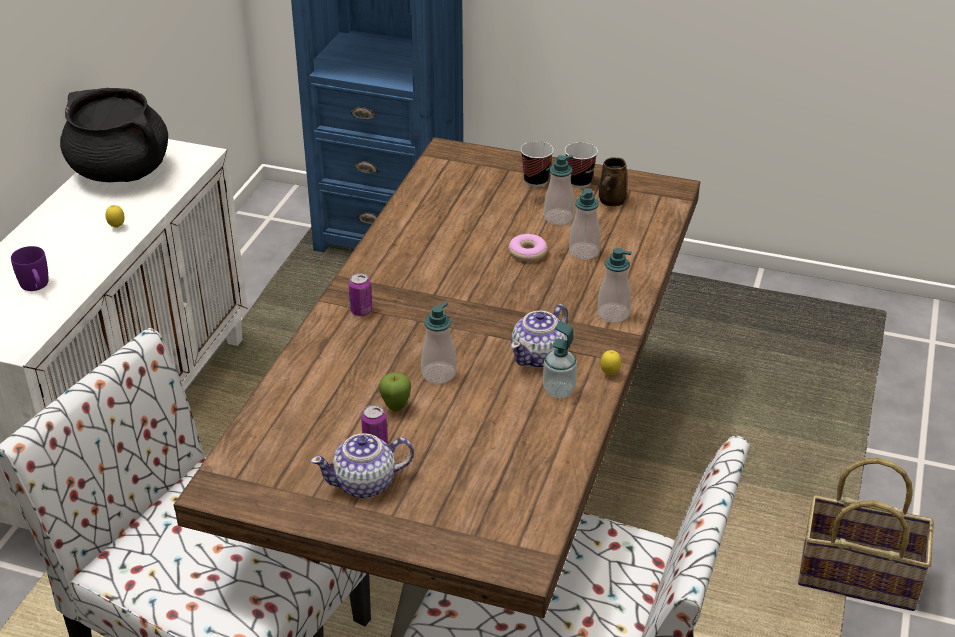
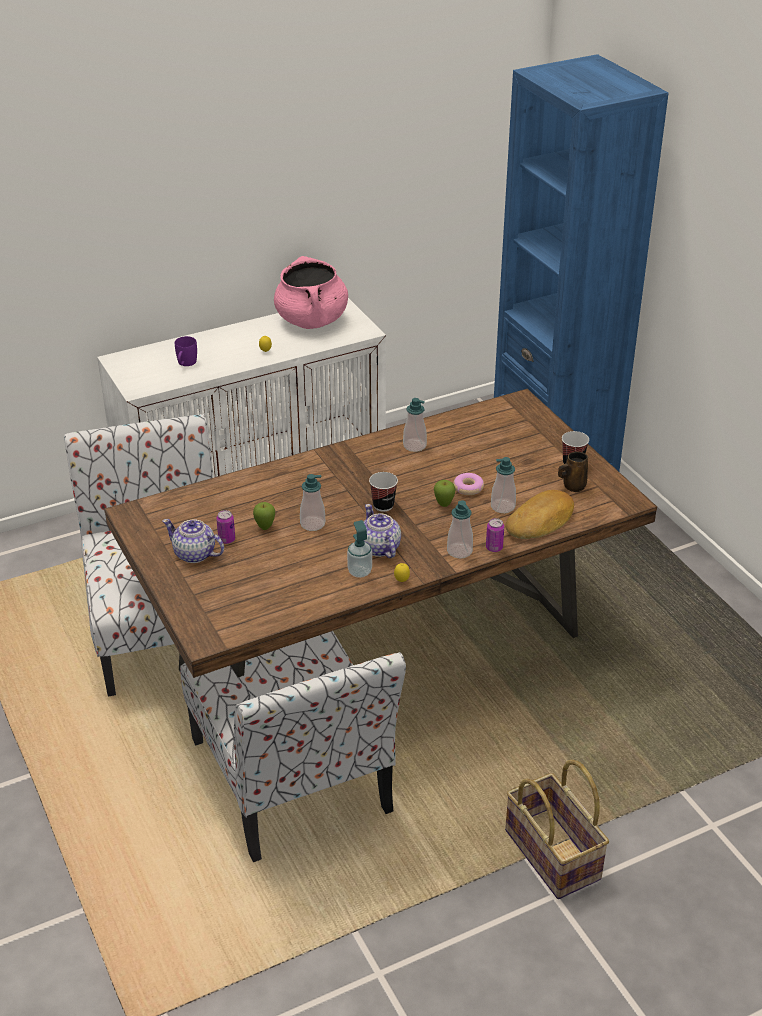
camera: 45 degrees right, 0 degrees up
(121, 171) = (312, 321): black cooking pot -> pink cooking pot
(361, 311) = (326, 467): can -> can (494, 548)
(531, 281) = (444, 505): none -> apple
(536, 181) = (546, 448): cup -> cup (383, 505)
(540, 356) = (379, 548): teapot -> teapot turned 75 degrees clockwise
(558, 218) = (522, 478): soap dispenser -> soap dispenser (414, 446)
(635, 246) = (541, 521): none -> bread

